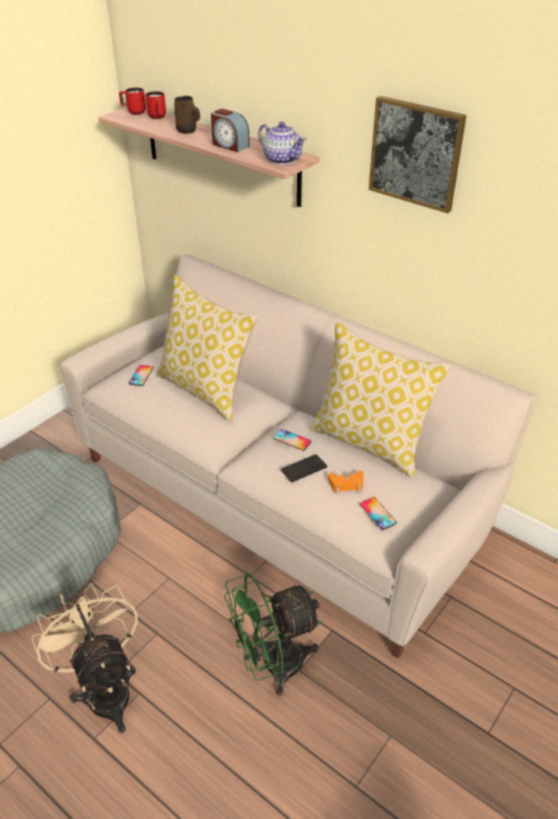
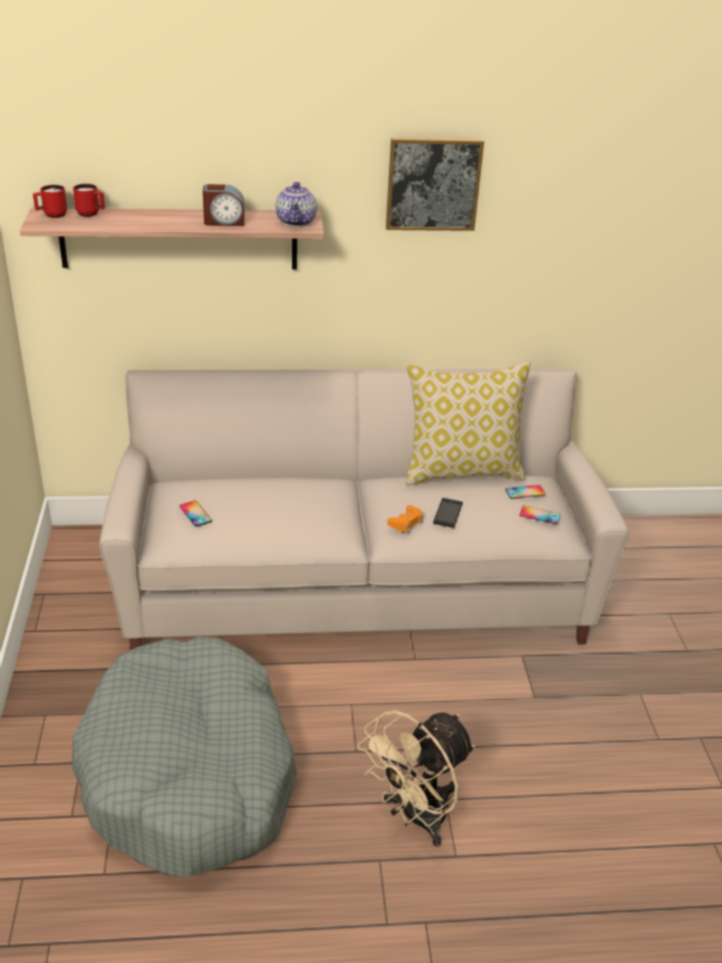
camera: 45 degrees left, 5 degrees down
(105, 689) = (415, 818): beige fan -> beige fan turned 60 degrees counterclockwise
(187, 131) = (154, 219): brown mug -> none
(206, 389) = (276, 495): pillow -> none
(272, 665) = (513, 708): green fan -> none
(281, 159) = (296, 221): teapot -> teapot turned 90 degrees clockwise
(292, 440) = (407, 498): phone -> phone (525, 492)
(346, 485) = (493, 508): orange game controller -> orange game controller (406, 522)

